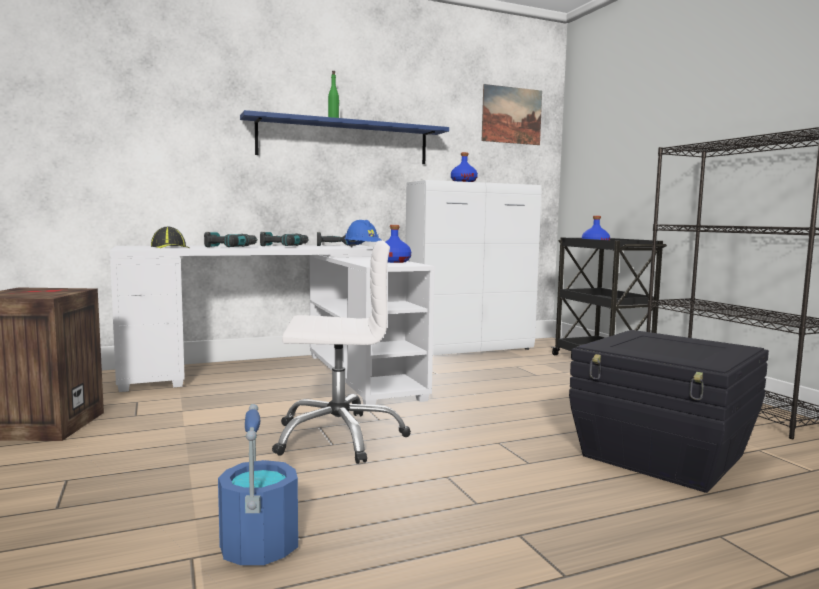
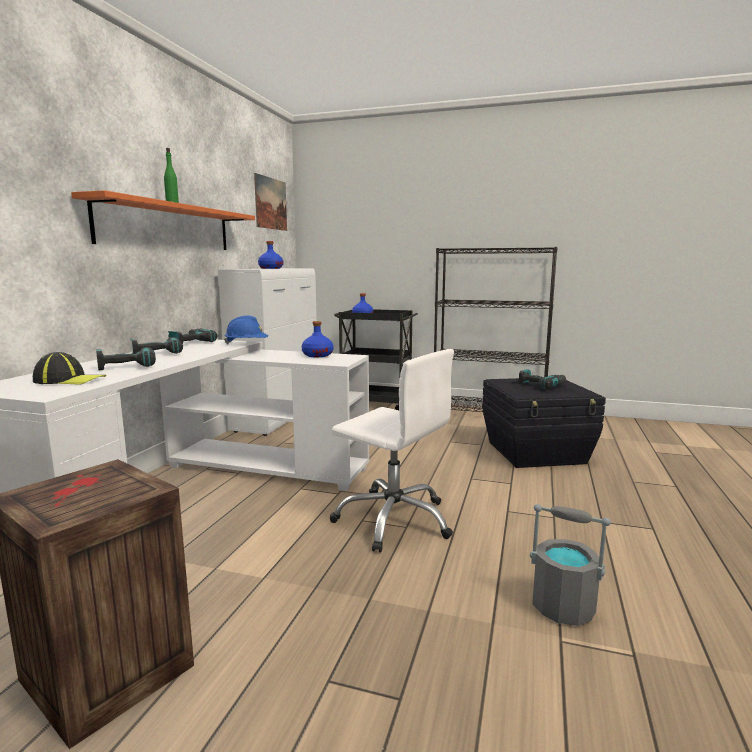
camera: 50 degrees left, 5 degrees up
(259, 547) = (562, 607): blue bucket -> grey bucket
(339, 437) = (394, 520): white office chair -> white office chair turned 90 degrees clockwise
(344, 141) = (168, 227): blue shelf -> orange shelf
(680, 346) = (541, 385): none -> power drill

